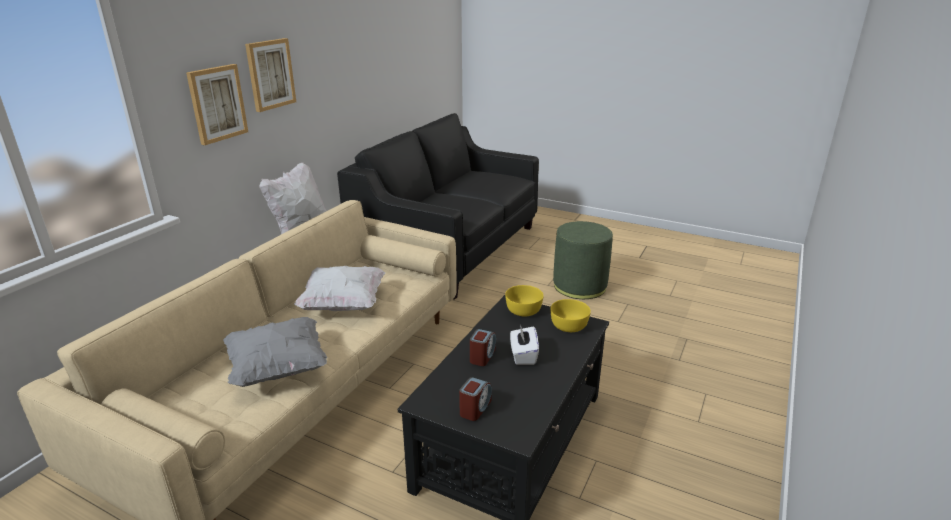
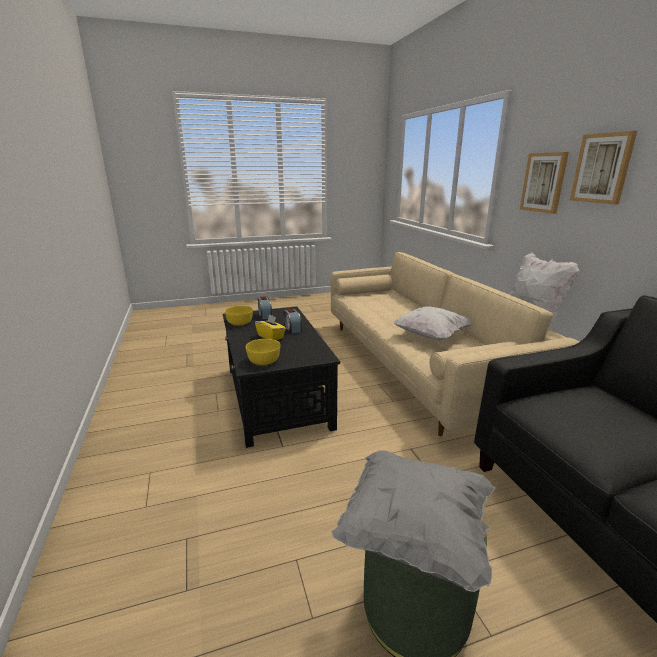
camera: 135 degrees right, 5 degrees down
(278, 368) = (383, 311): grey pillow -> grey pillow (414, 533)
(523, 355) = (271, 337): white tissue box -> yellow tissue box
(524, 310) = (308, 357): yellow bowl -> yellow bowl (239, 322)

